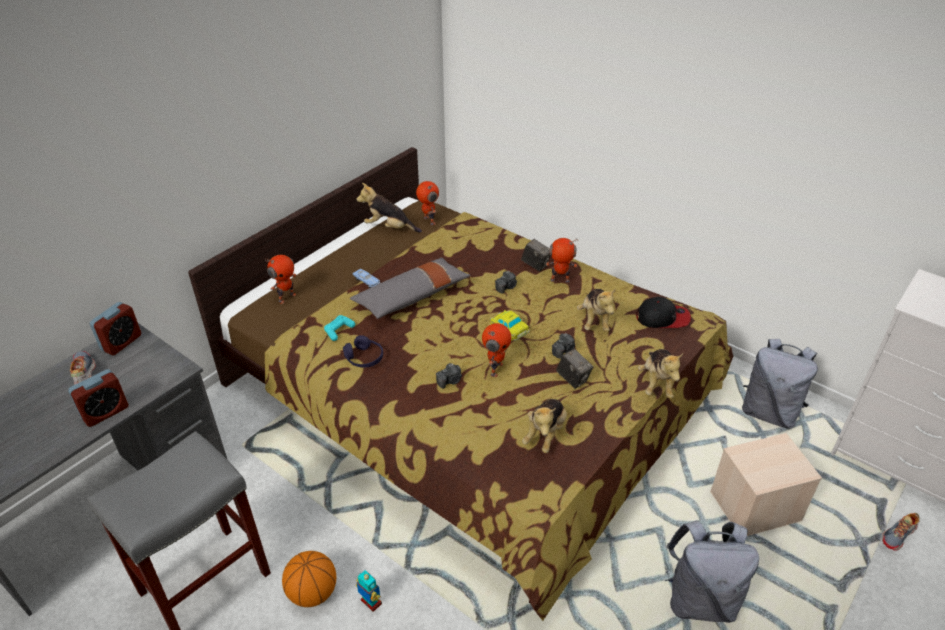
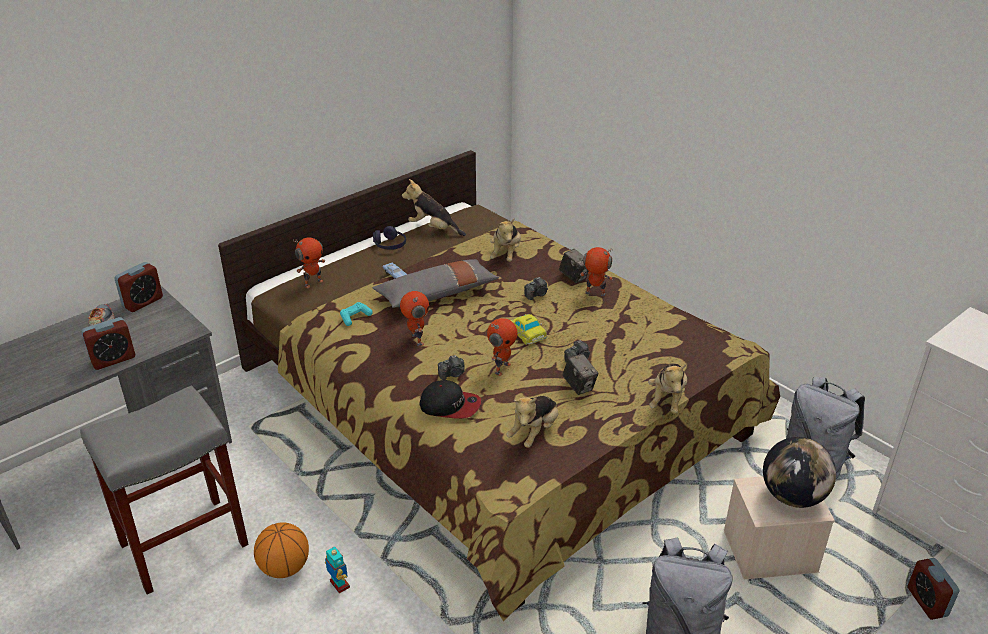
camera: 10 degrees right, 5 degrees down
(364, 358) = (373, 344): purple headphones -> purple headphones (390, 245)
(428, 221) = (475, 226): toy robot -> toy robot (416, 340)
(594, 320) = (620, 335): plush toy -> plush toy (506, 254)
(663, 318) = (694, 340): cap -> cap (450, 406)
(780, 459) = (792, 497): none -> globe
(899, 535) = (927, 602): shoe -> alarm clock

